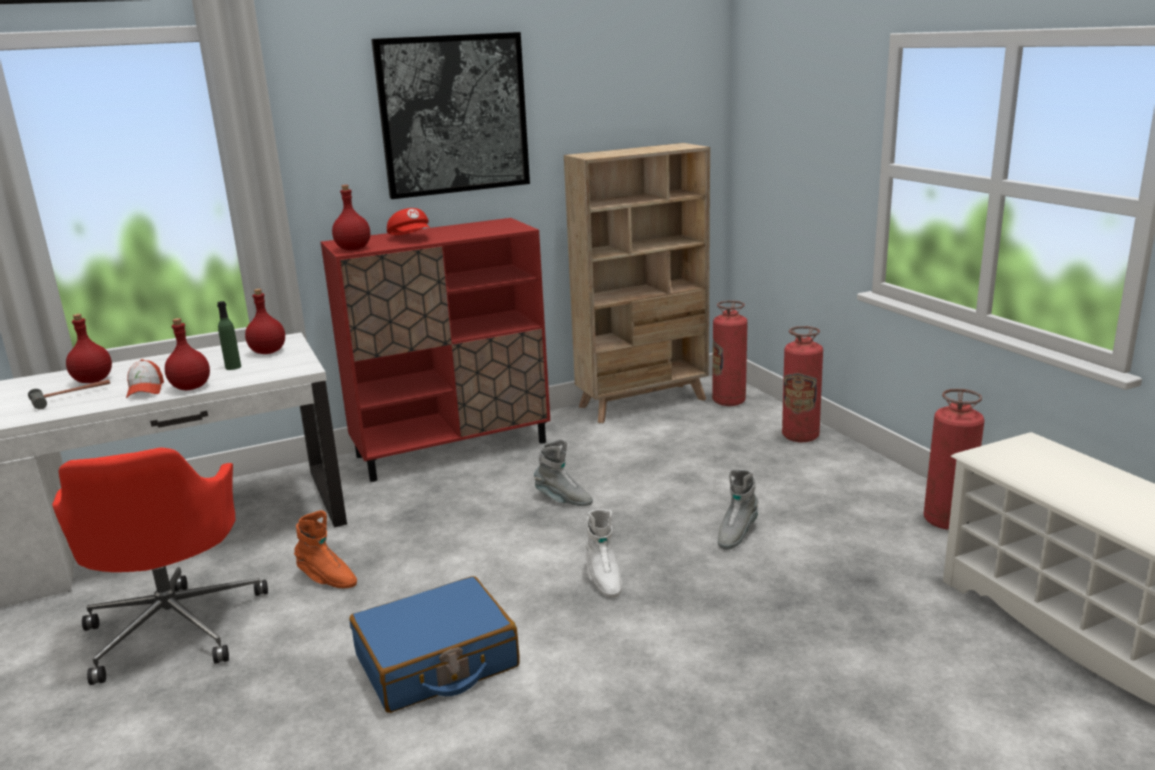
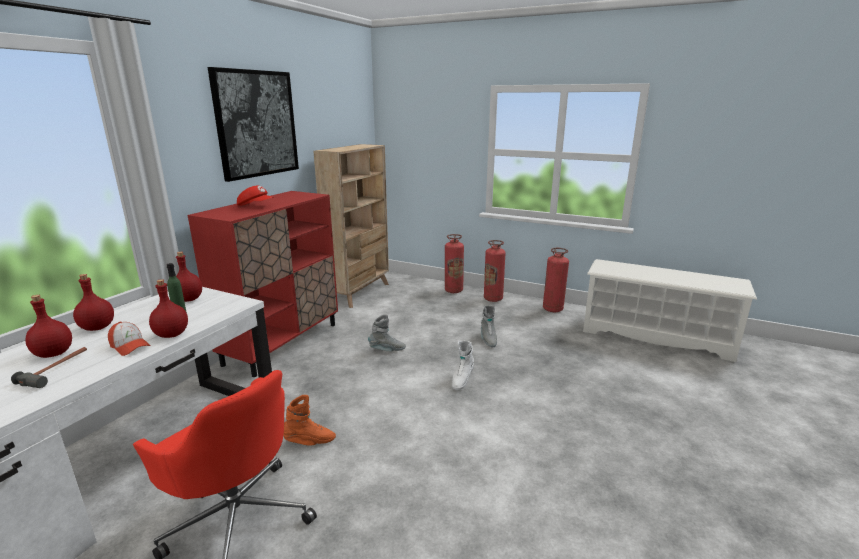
camera: 40 degrees left, 0 degrees up
(353, 249) = (231, 216): red bottle -> red bottle (97, 327)
(436, 662) = (442, 454): blue suitcase -> none
(603, 579) = (462, 380): white boot -> white boot turned 75 degrees clockwise
(729, 401) = (400, 282): fire extinguisher -> fire extinguisher (493, 299)

